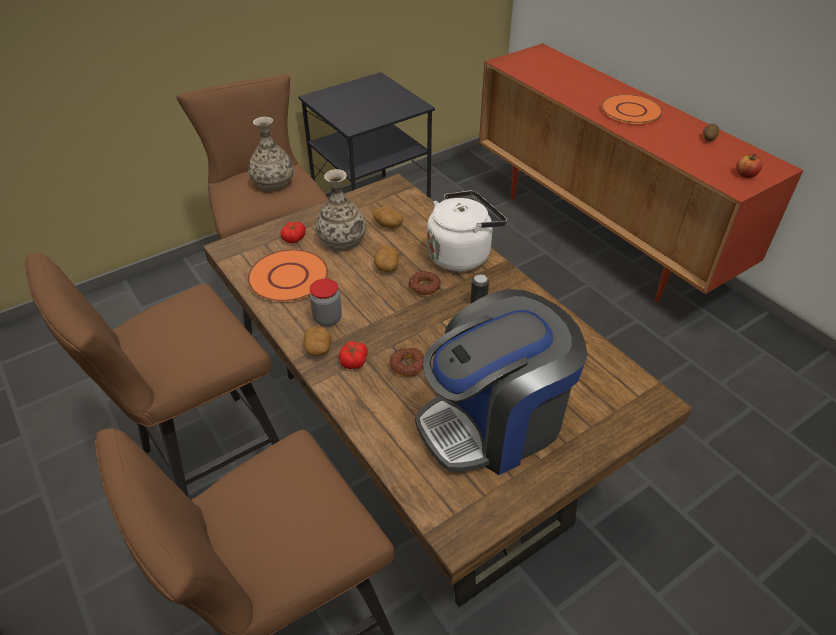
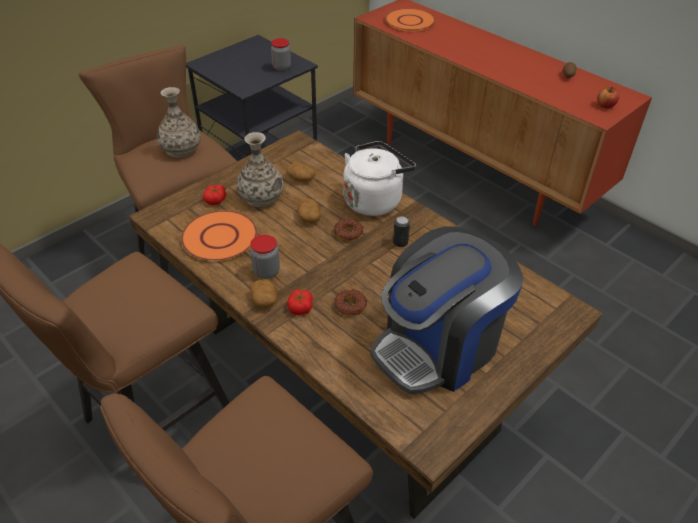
camera: 10 degrees left, 0 degrees up
(396, 107) = (281, 67): none -> jar
(631, 110) = (496, 55): orange plate -> orange plate (410, 21)

